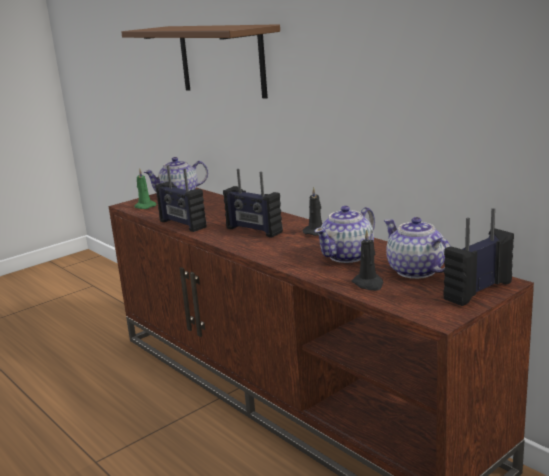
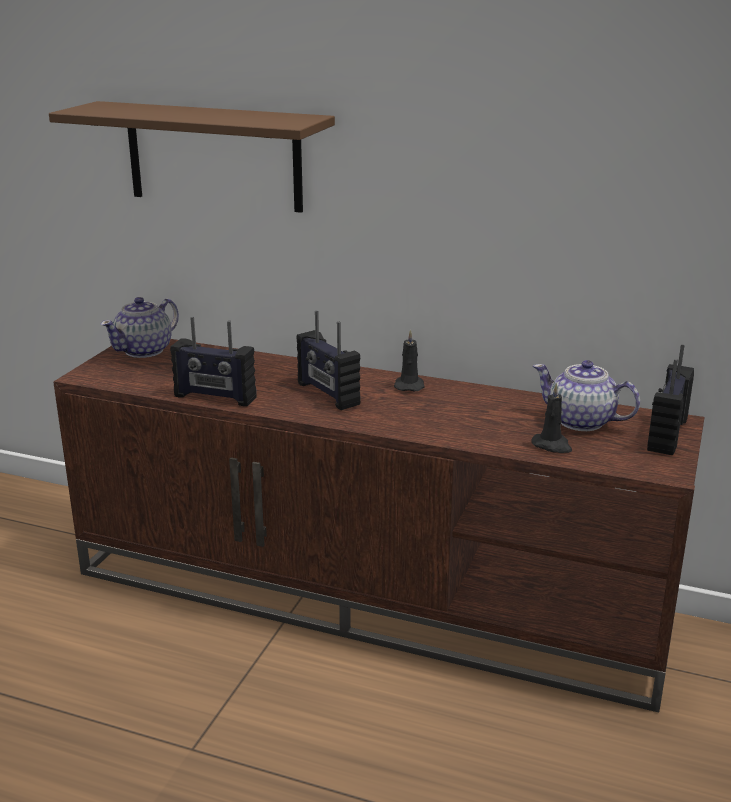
camera: 30 degrees left, 5 degrees up
(144, 206) = (116, 376): green candle -> none
(253, 230) = (327, 394): radio -> radio turned 45 degrees clockwise
(348, 256) = (486, 413): teapot -> none

